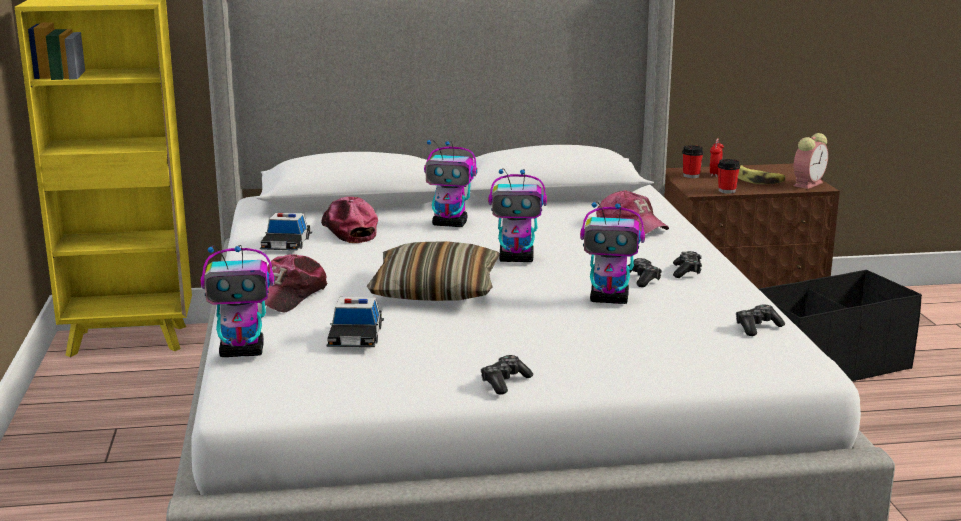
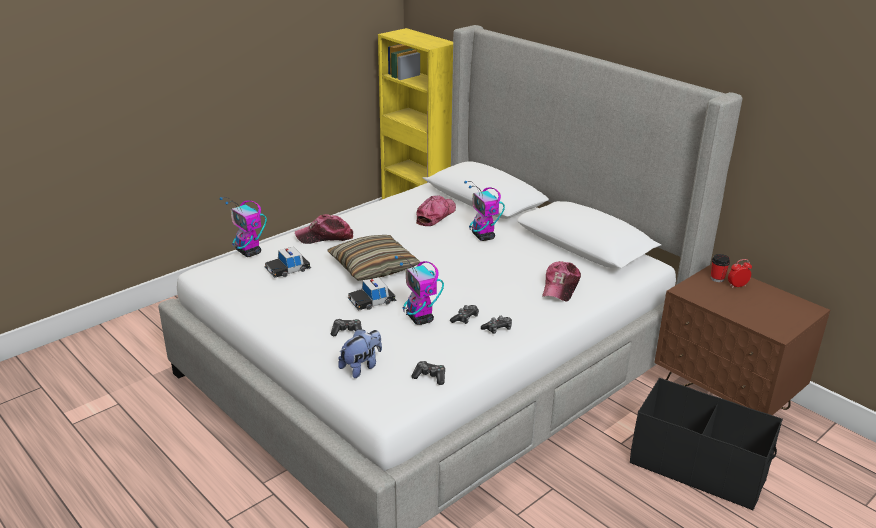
camera: 55 degrees right, 10 degrees up
(286, 243) = (395, 209): toy car -> toy car (372, 301)
(504, 382) = (276, 324): game controller -> game controller (347, 332)
(517, 259) = (449, 273): toy robot -> none
(692, 356) = (361, 367): none -> plush toy
(727, 191) = (703, 300): cup -> none
(758, 180) = (752, 305): banana -> none
(808, 184) = (779, 327): alarm clock -> none

